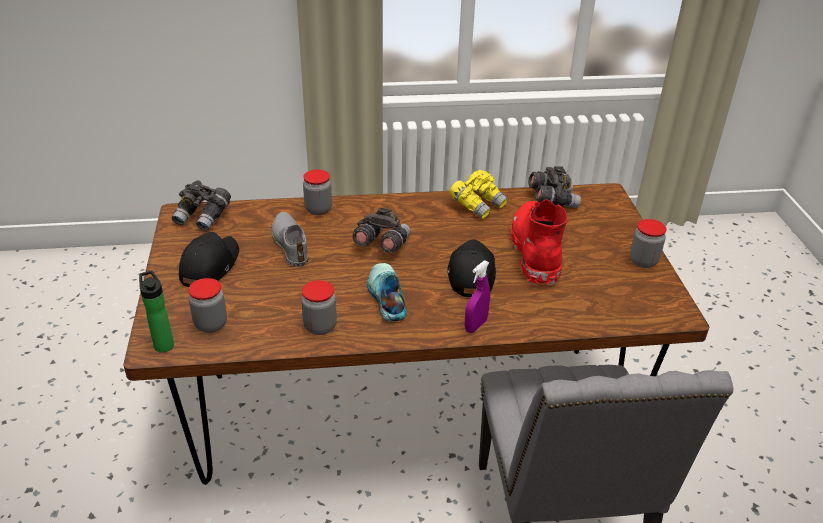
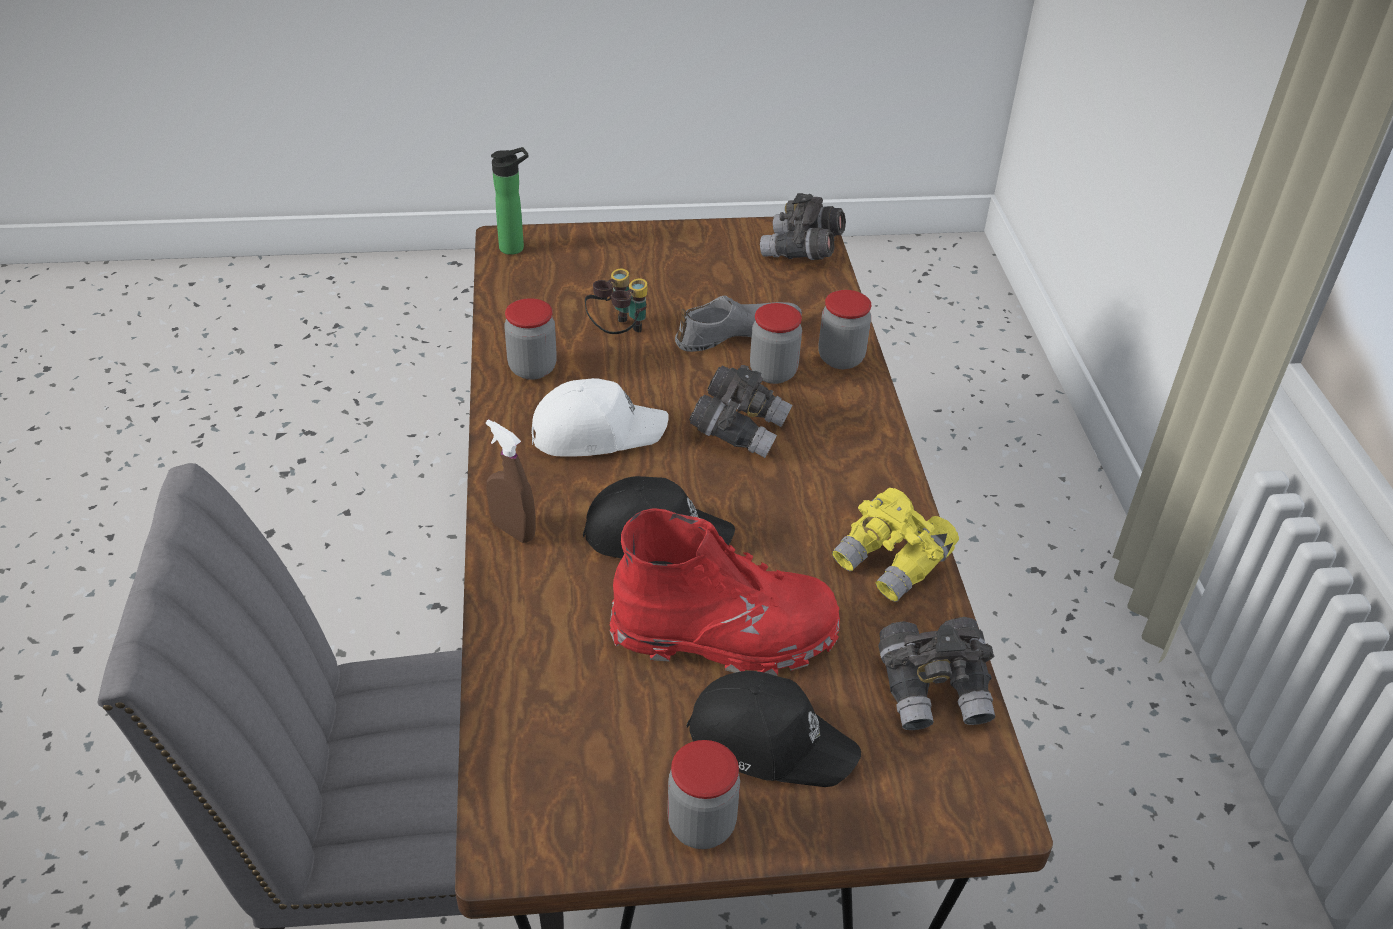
camera: 90 degrees right, 5 degrees up
(209, 266) = (677, 266): black cap -> black cap (769, 740)
(211, 324) = (548, 278): jar -> jar (773, 372)
(284, 290) = (618, 333): none -> binoculars
(385, 297) = (596, 432): shoe -> white cap
(475, 326) = (513, 530): purple spray bottle -> brown spray bottle

